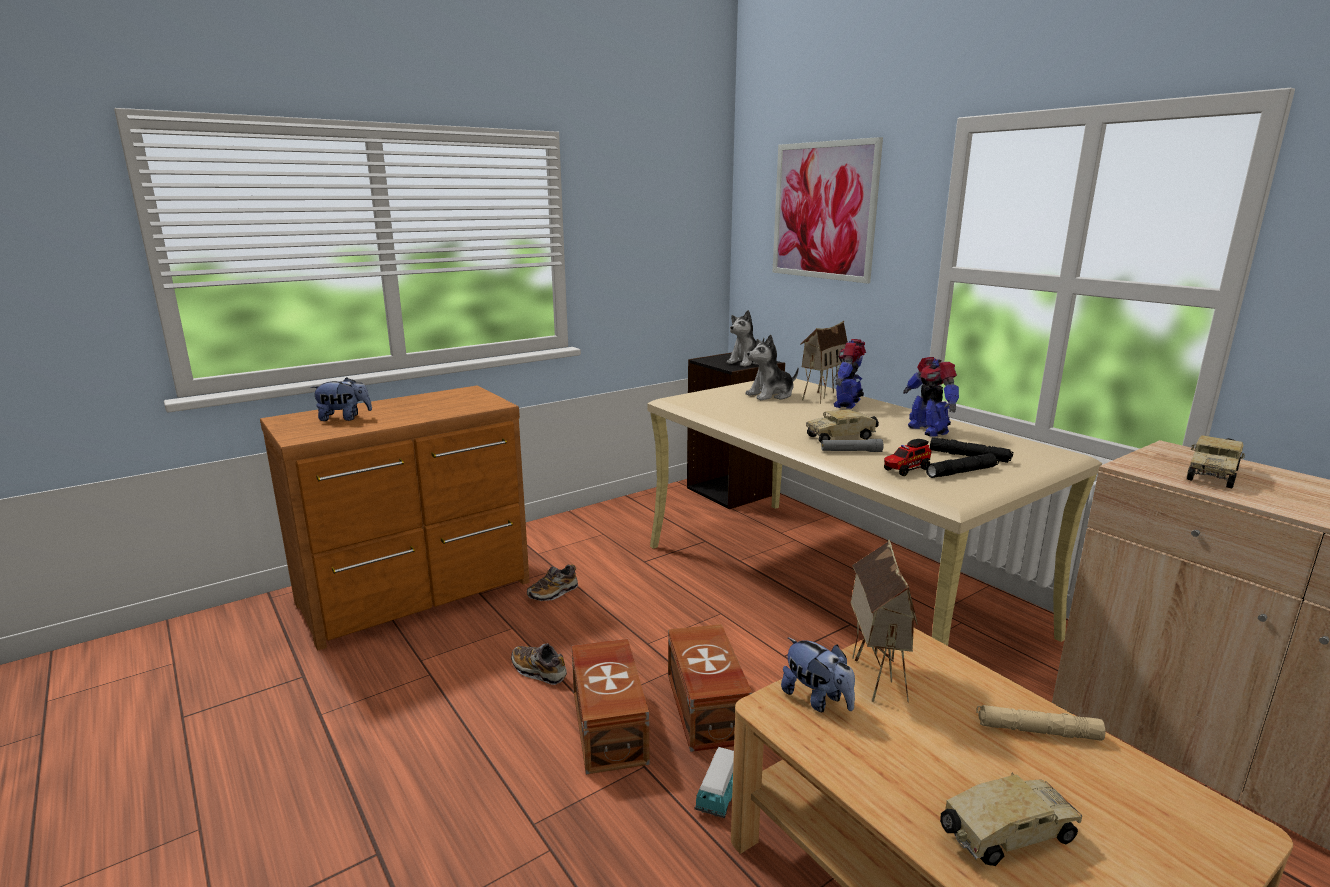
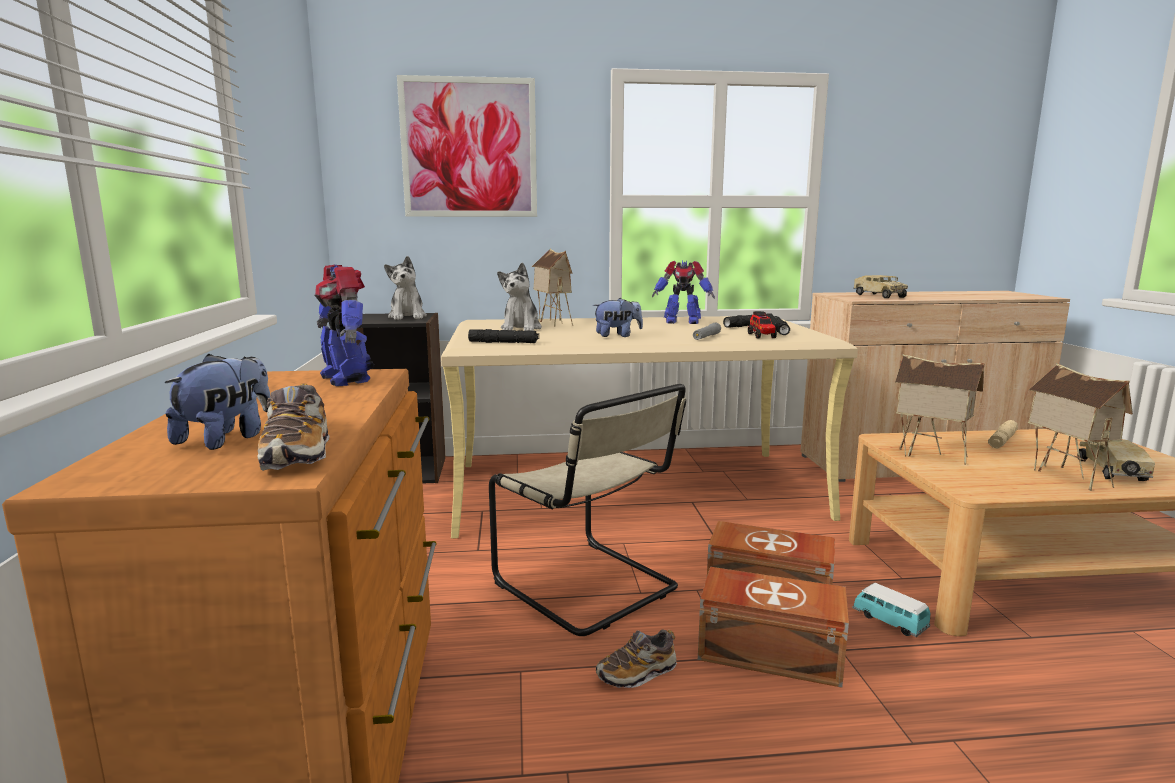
camera: 60 degrees left, 5 degrees down
(553, 593) = (472, 621): shoe -> shoe (298, 454)
(633, 620) = (590, 588): none -> beige chair
(699, 404) = (503, 342): none -> black flashlight
(817, 699) = (962, 477): plush toy -> plush toy (617, 336)
(841, 437) = (670, 334): toy truck -> none
(848, 404) = (588, 322): toy robot -> toy robot (347, 378)
(921, 784) = (1065, 476): none -> toy house

